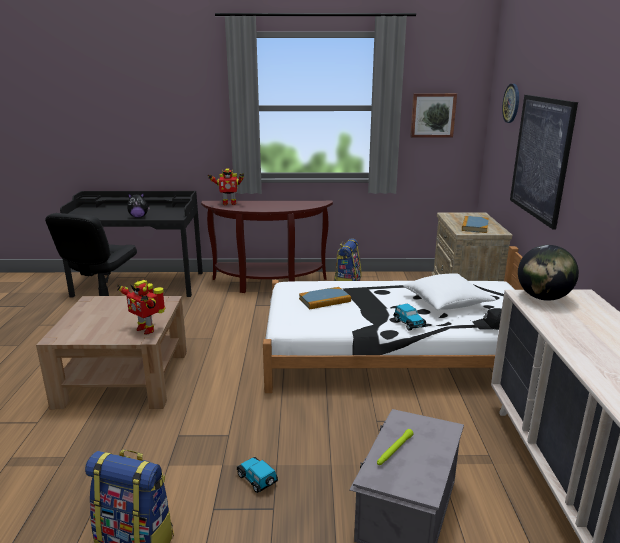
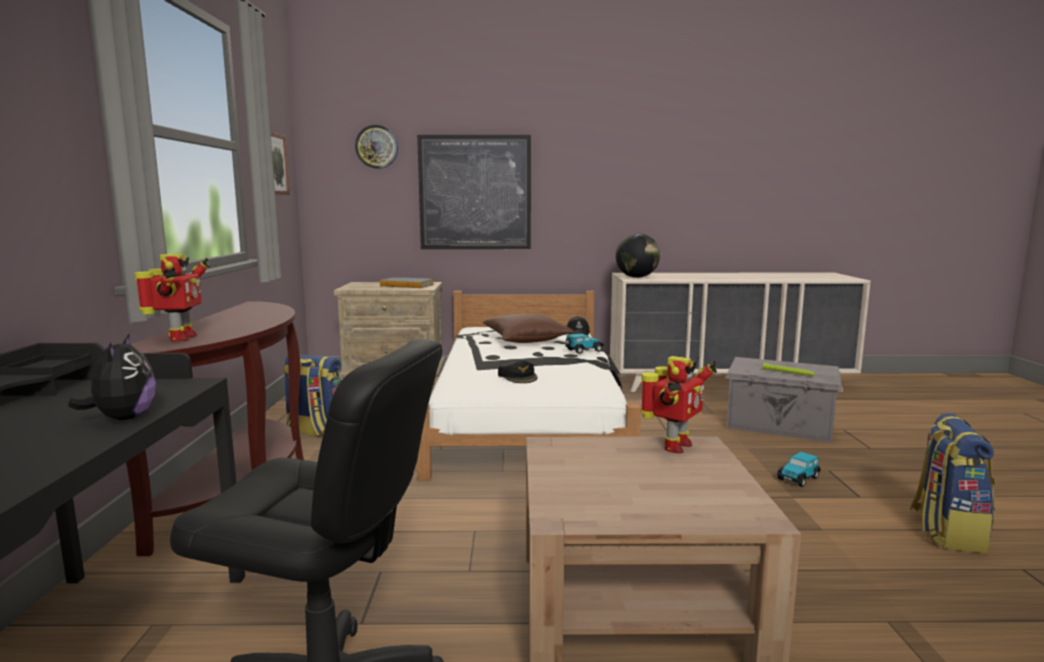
camera: 90 degrees left, 10 degrees down
(324, 300) = (518, 376): book -> black cap
(446, 302) = (526, 340): white pillow -> brown pillow

